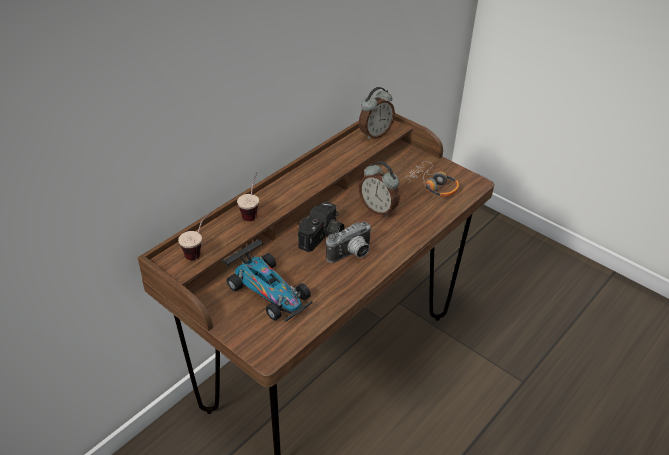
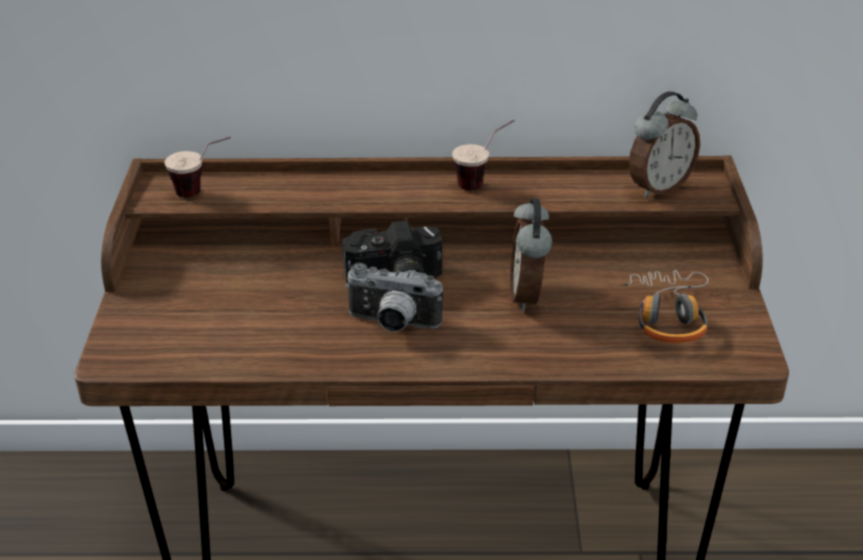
camera: 50 degrees right, 5 degrees down
(252, 211) = (328, 186): cup -> cup (483, 181)
(269, 291) = (230, 296): toy car -> none
(374, 134) = (658, 187): alarm clock -> alarm clock turned 45 degrees counterclockwise

